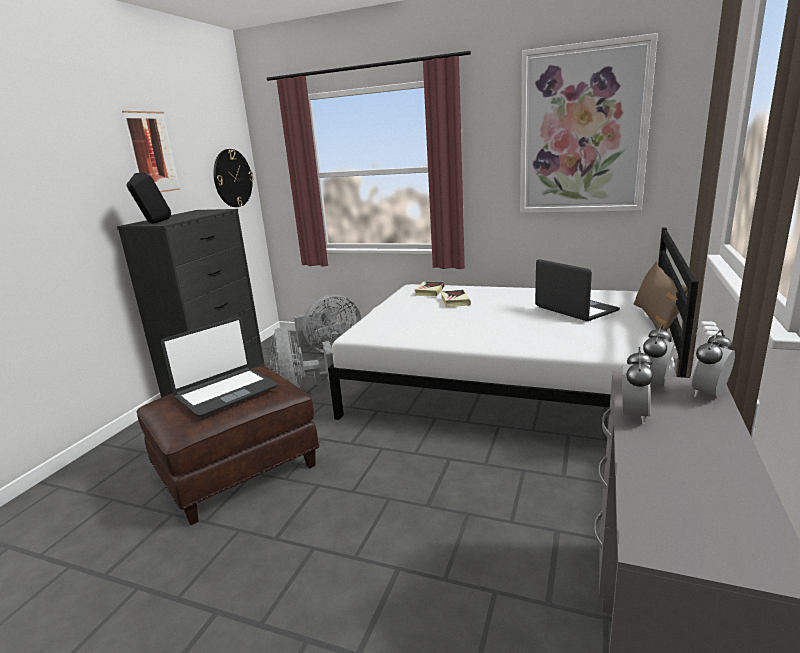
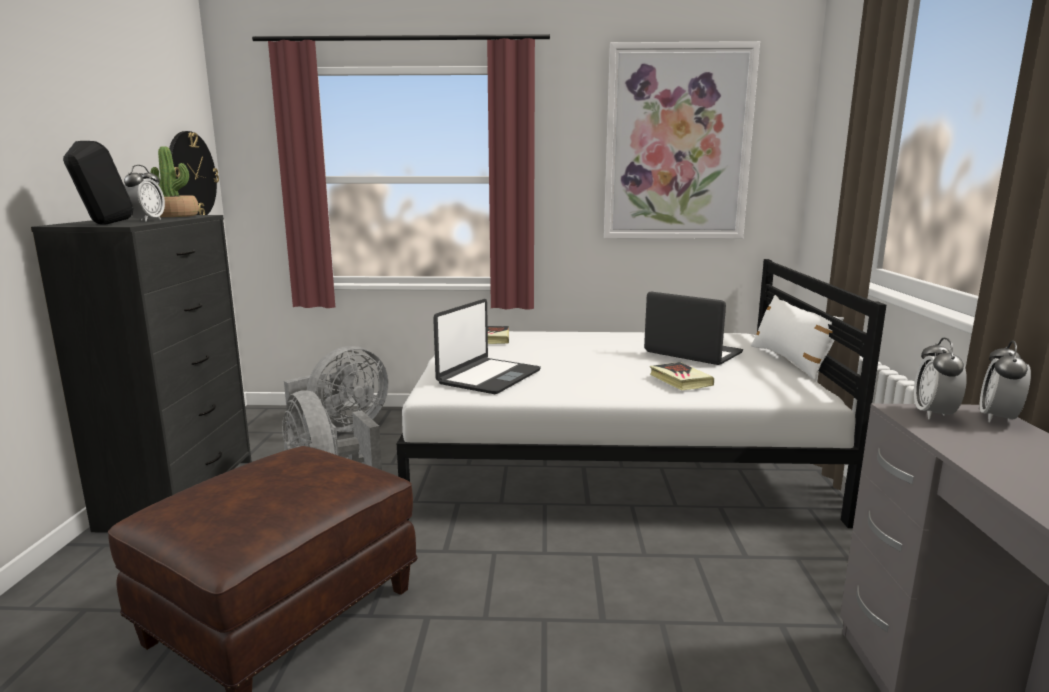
camera: 20 degrees left, 5 degrees down
(152, 152) = (85, 118): picture -> none
(208, 211) = (175, 216): none -> potted plant
(226, 392) = (278, 485): laptop -> laptop (488, 377)
(454, 301) = (537, 348): book -> book (680, 380)
(633, 415) = (955, 446): alarm clock -> alarm clock (147, 220)
(656, 320) = (790, 361): brown pillow -> white pillow

